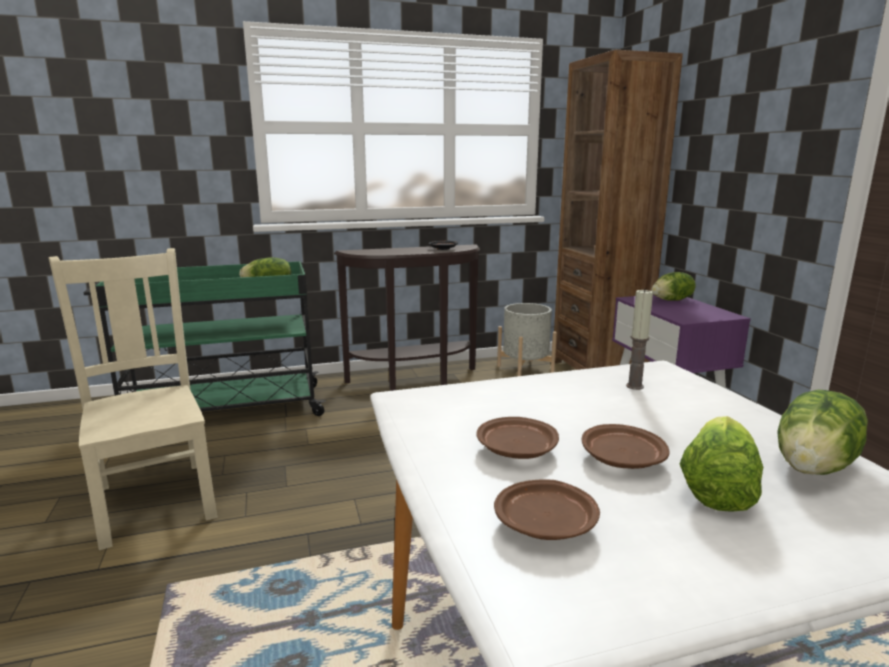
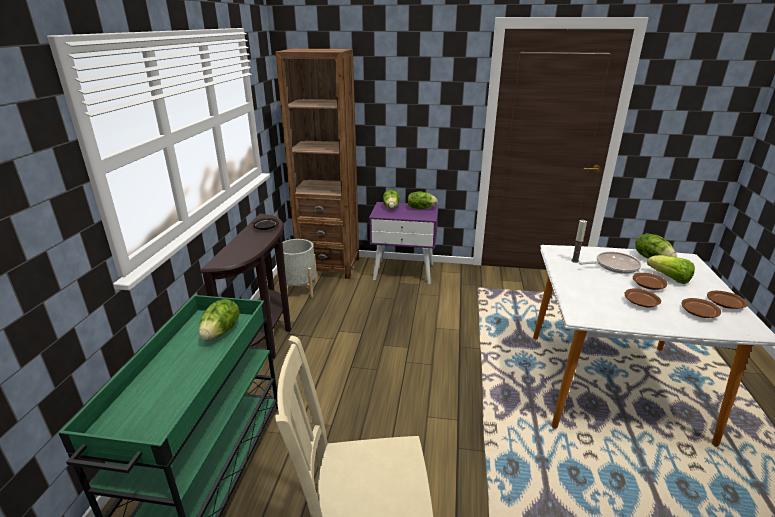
camera: 65 degrees left, 10 degrees up
(659, 578) = (725, 305): none -> brown plate
(674, 421) = (614, 266): none -> frying pan
(708, 312) = (420, 208): none -> lettuce

